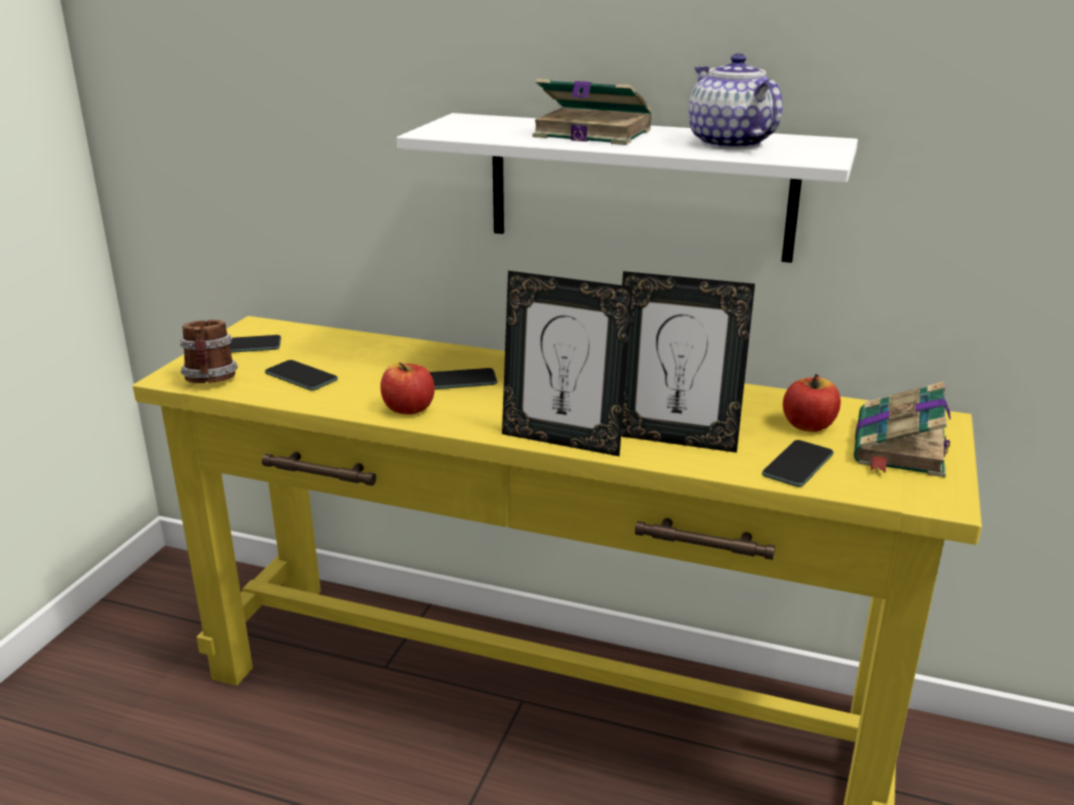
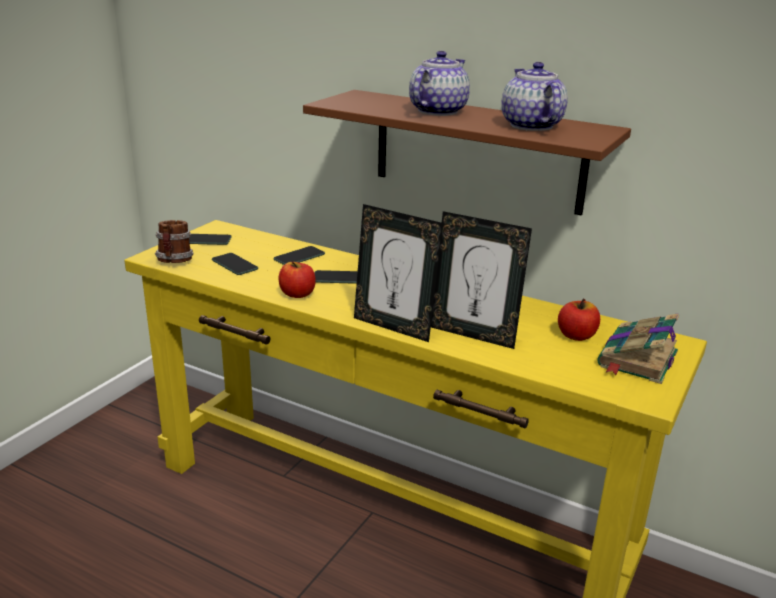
camera: 10 degrees right, 0 degrees up
(590, 133) = (437, 111): book -> teapot
(639, 187) = (478, 151): white shelf -> brown shelf
(798, 464) = (555, 362): phone -> phone (299, 257)

